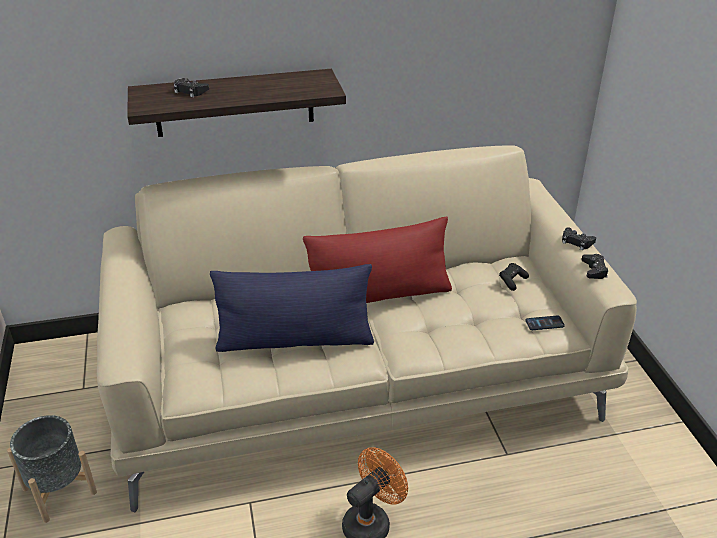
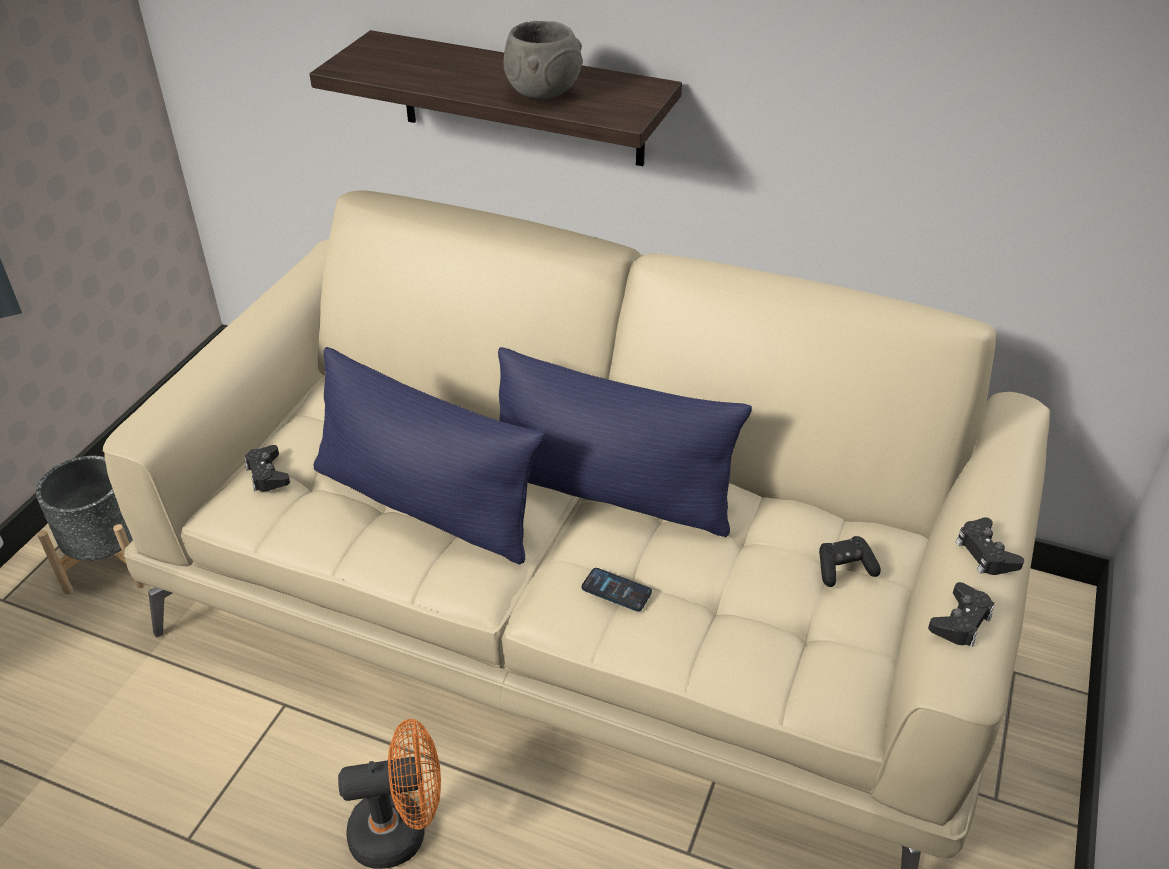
camera: 35 degrees right, 5 degrees up
(190, 91) = (434, 60): black game controller -> black game controller (267, 474)
(272, 91) = (542, 93): none -> grey bowl
(379, 295) = (610, 492): red pillow -> blue pillow
(544, 323) = (826, 672): phone -> phone (616, 590)

